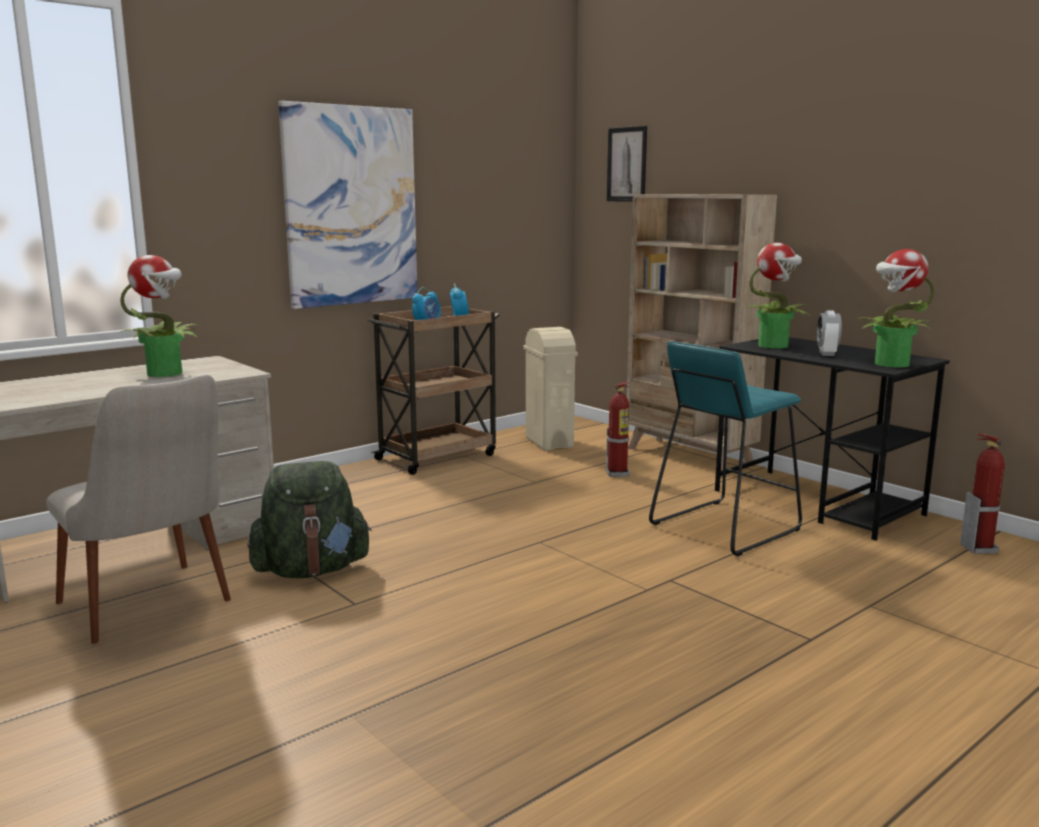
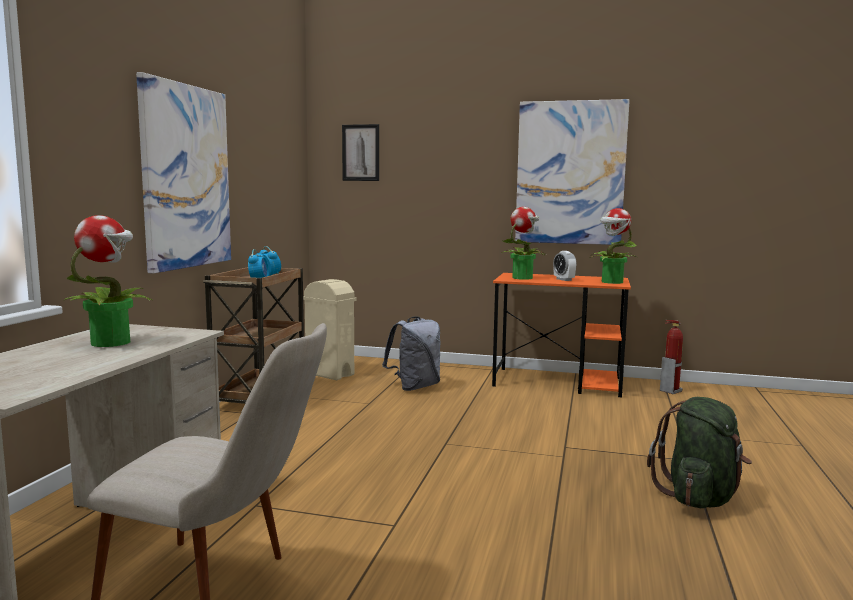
camera: 35 degrees left, 5 degrees down
(311, 570) = (311, 511): green backpack -> green backpack (699, 497)
(617, 473) = (415, 387): fire extinguisher -> grey backpack
(689, 457) = (440, 368): beige bookcase -> none
(724, 526) = (536, 407): turquoise stool -> none
(818, 503) = (558, 382): black desk -> orange desk
(878, 190) = (570, 173): none -> picture

